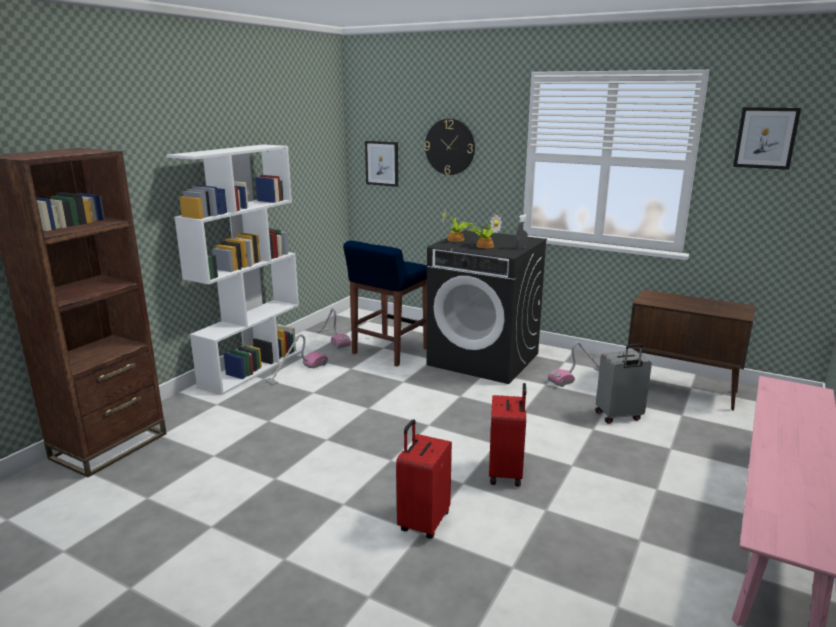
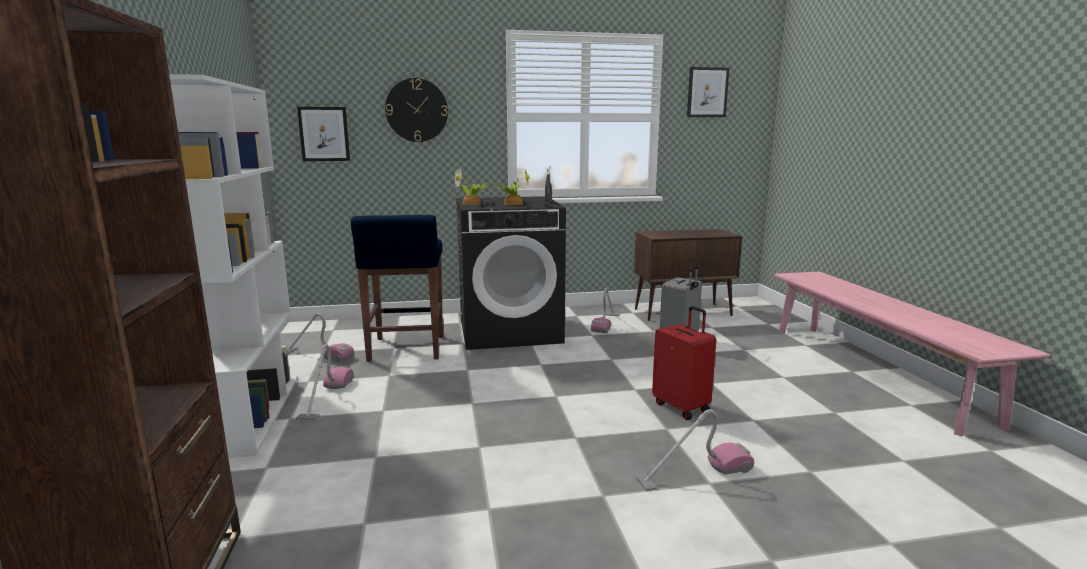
camera: 40 degrees left, 5 degrees down
(423, 522) = (694, 473): red suitcase -> vacuum cleaner

